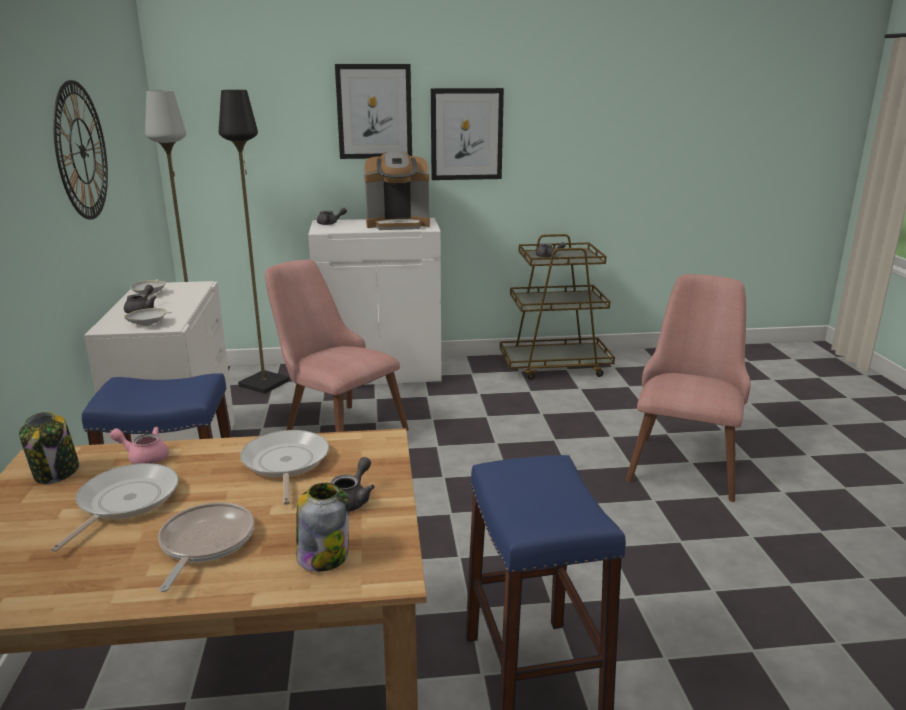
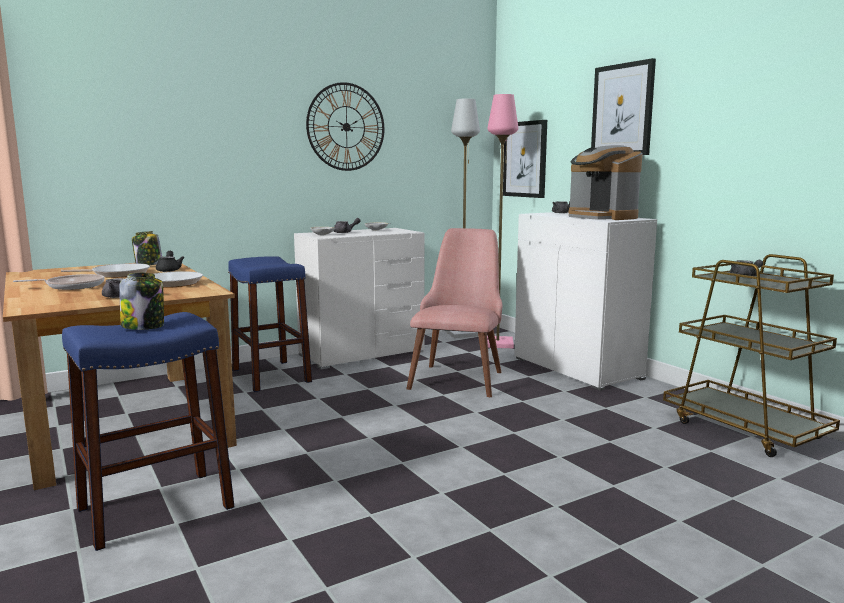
camera: 65 degrees right, 10 degrees down
(144, 458) = (169, 270): pink teapot -> black teapot
(264, 383) = (498, 343): black floor lamp -> pink floor lamp
(323, 556) = (54, 300): jar -> jar (144, 326)
(466, 134) = (701, 129): picture -> picture (525, 159)
(685, 459) = (621, 540): pink chair -> none

